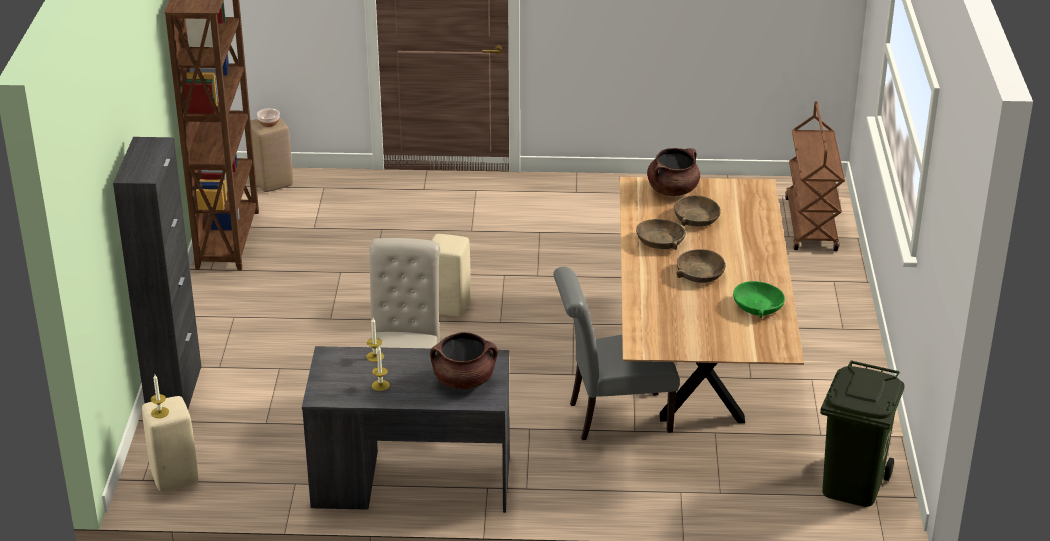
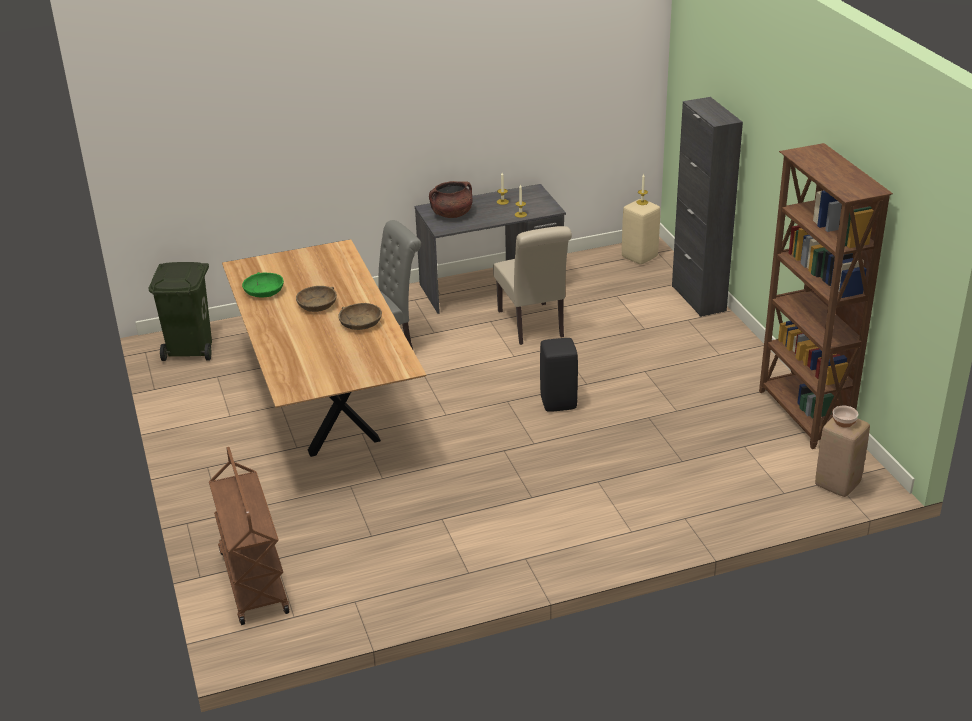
camera: 160 degrees right, 0 degrees up
(448, 306) = (559, 403): beige stool -> black stool
(673, 190) = (369, 371): brown cooking pot -> none
(696, 218) = (337, 349): brown bowl -> none

